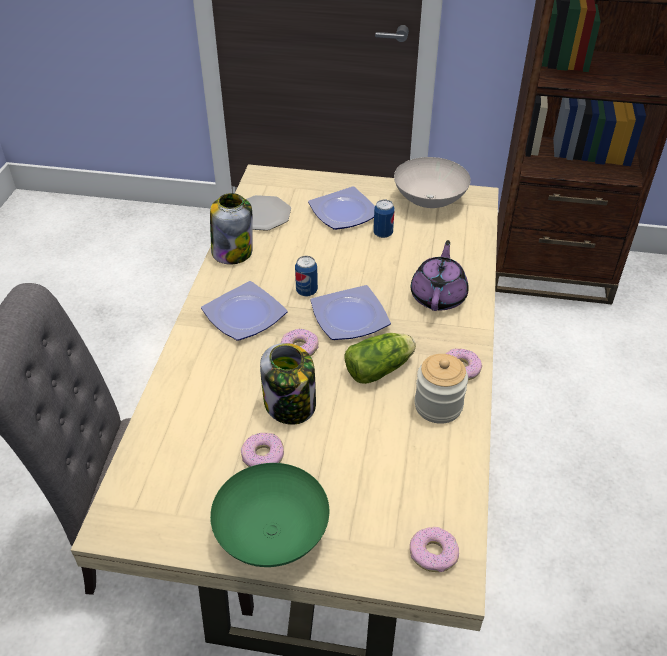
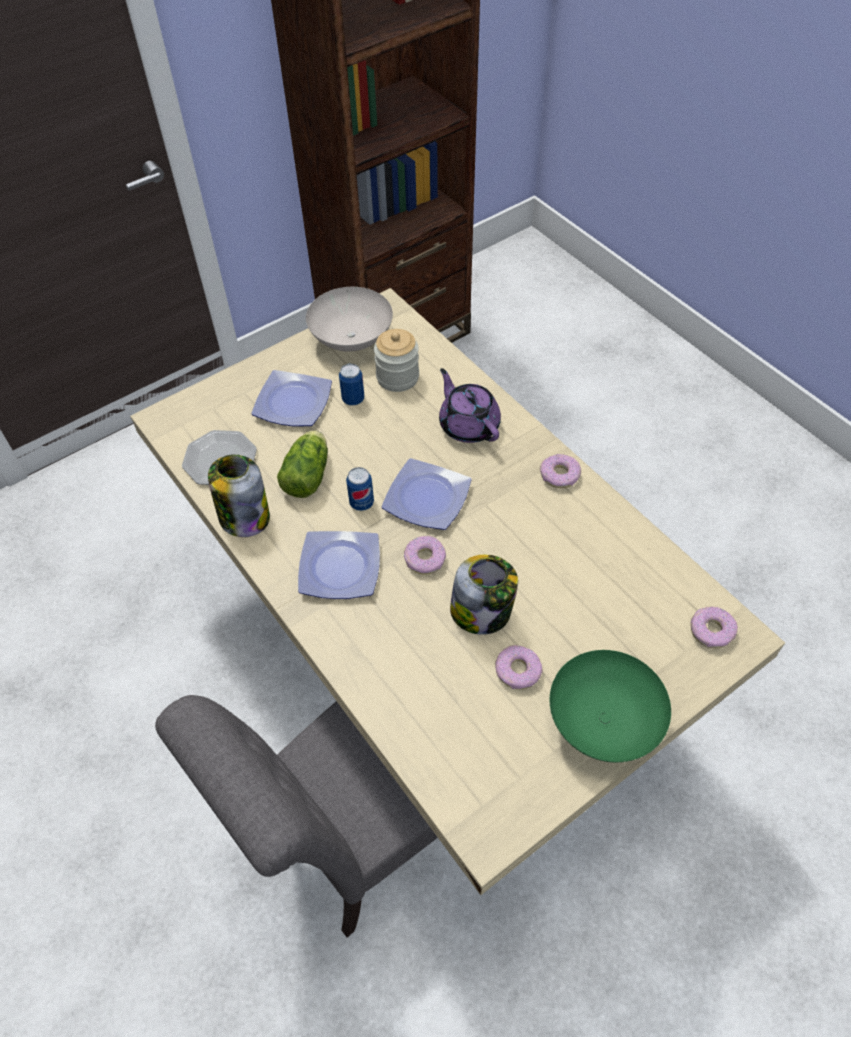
camera: 45 degrees left, 10 degrees up
(381, 368) = (506, 522): lettuce -> lettuce (308, 474)
(438, 406) = (581, 518): jar -> jar (397, 377)

